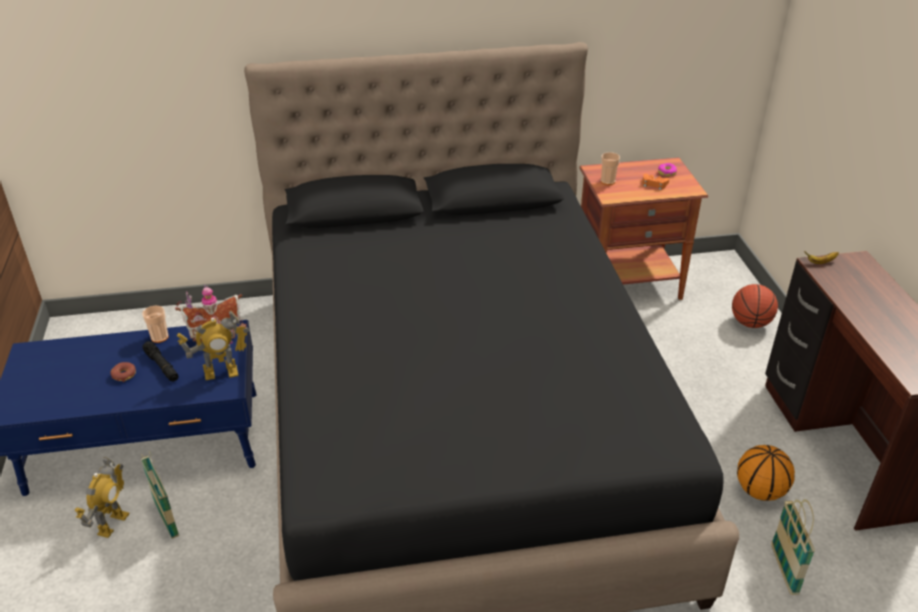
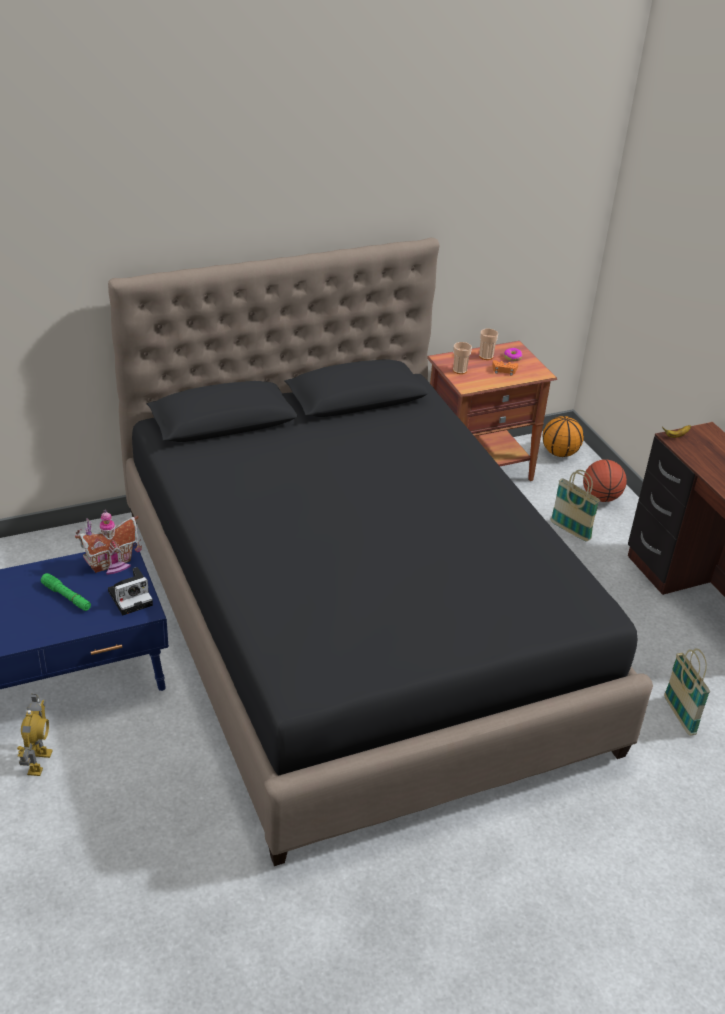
camera: 15 degrees left, 0 degrees up
(124, 375) = (31, 610): donut -> none
(159, 337) = (51, 568): cup -> cup (486, 356)
(162, 366) = (66, 597): black flashlight -> green flashlight
(166, 519) = (93, 750): basket -> basket (570, 531)
(221, 373) = (132, 597): toy robot -> camera
(760, 491) = (644, 651): basketball -> basketball (559, 453)

